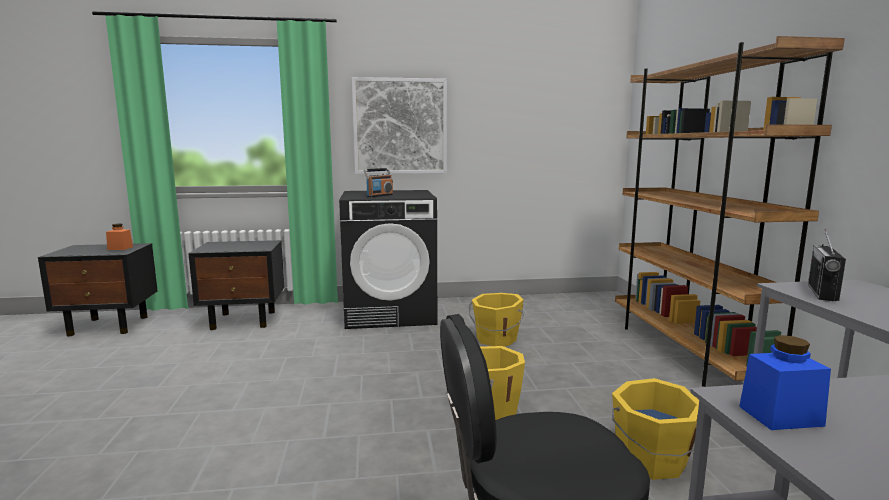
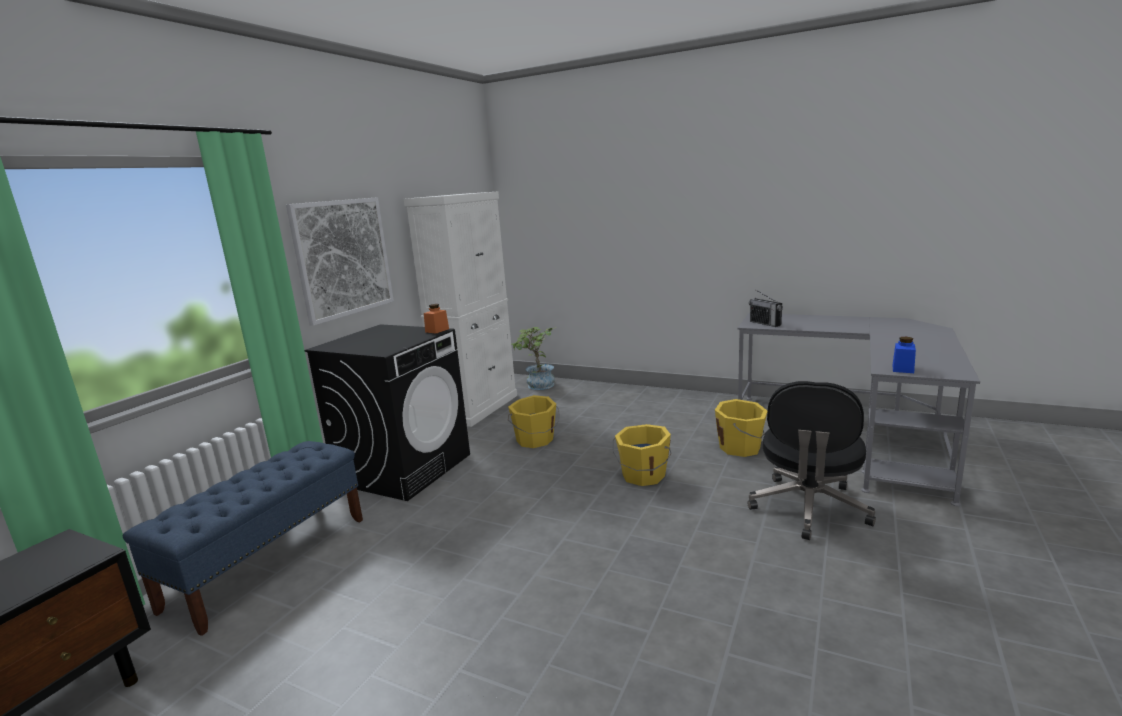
camera: 55 degrees left, 5 degrees up
(120, 248) = (53, 557): orange jar -> orange jar (437, 330)
(245, 320) = (270, 561): black nightstand -> blue bench
(379, 195) = (391, 342): radio -> none
(525, 301) = (478, 408): none -> white cabinet
(609, 307) = (537, 386): none -> potted plant
(686, 352) = (635, 393): brown bookcase -> none

